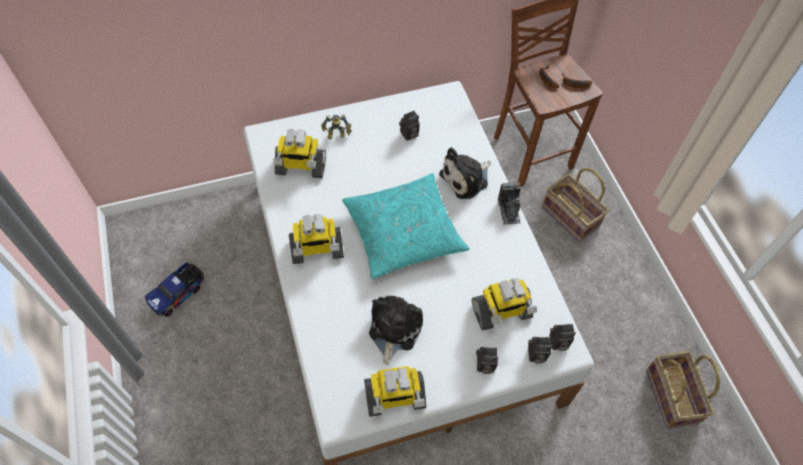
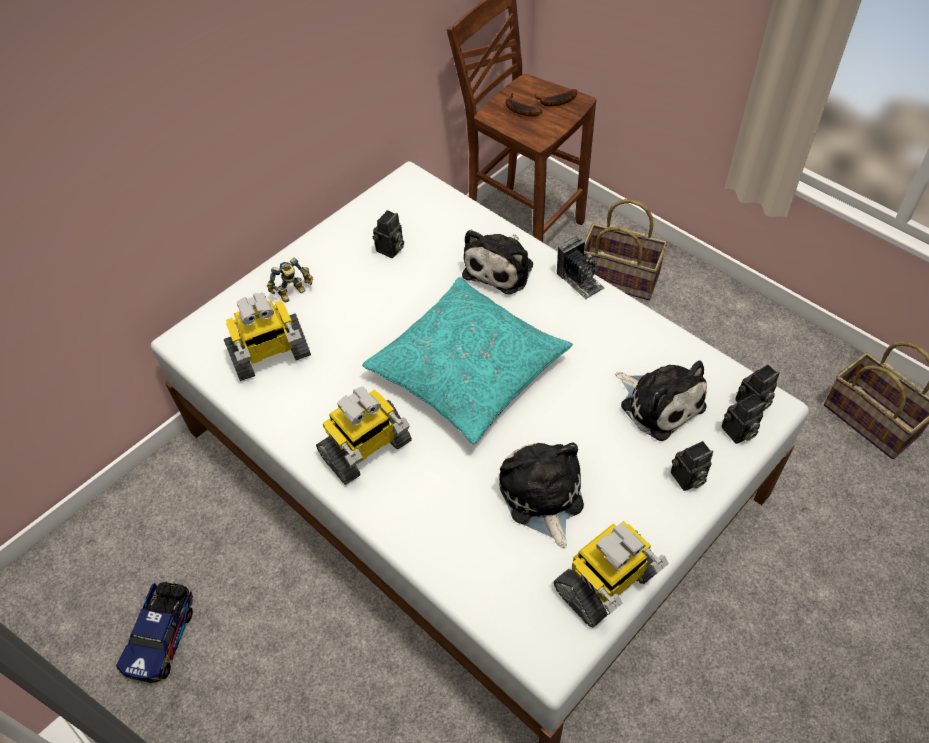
camera: 25 degrees left, 5 degrees down
(501, 312) = (659, 403): toy robot -> plush toy

